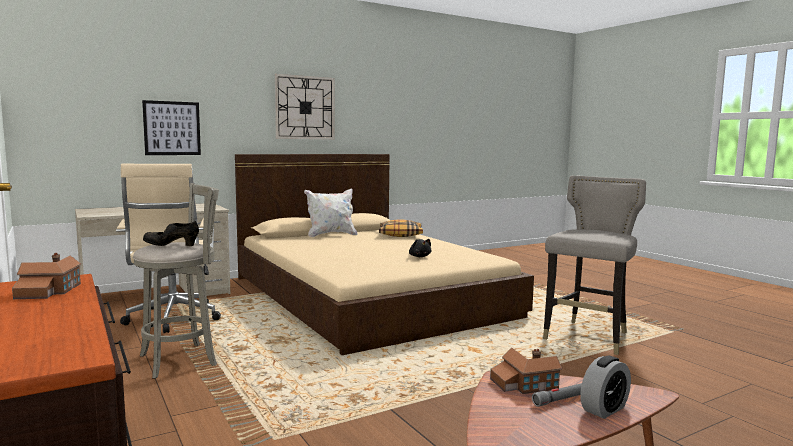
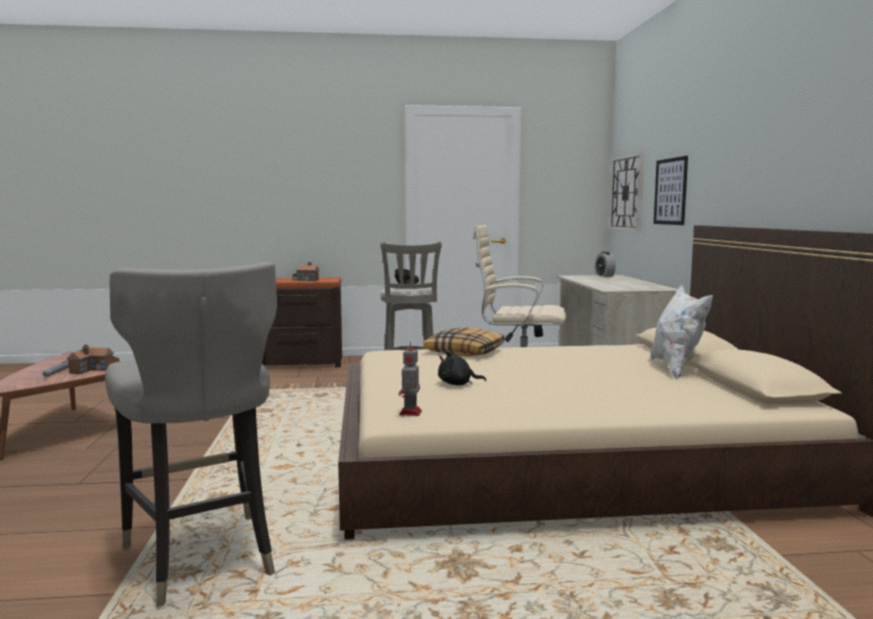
camera: 115 degrees right, 0 degrees up
(305, 107) = (780, 141): wall clock -> wall clock (626, 193)
(400, 234) = (678, 402): pillow -> pillow (465, 352)
(485, 257) = (410, 413): none -> toy robot
(604, 409) = (29, 375): alarm clock -> alarm clock (604, 276)

